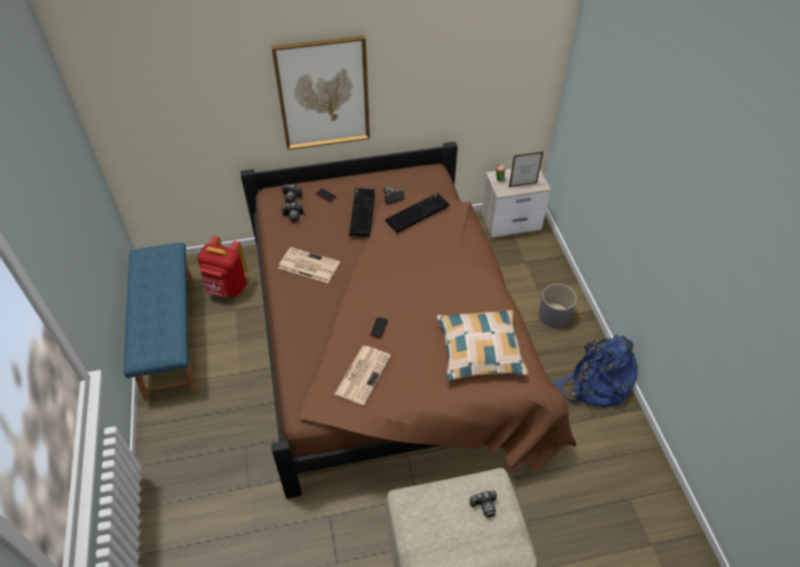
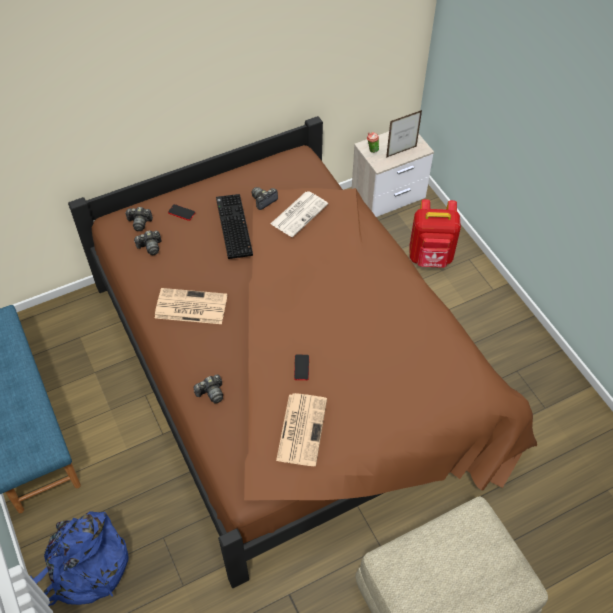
camera: 15 degrees left, 5 degrees up
(227, 288) = (76, 347): red backpack -> red backpack (430, 258)
(323, 94) = (160, 90): picture -> none
(417, 212) = (299, 213): keyboard -> newspaper
(480, 350) = (424, 369): pillow -> none
(484, 505) = (475, 545): camera -> camera (211, 393)
(554, 315) = (469, 298): grey planter -> none
(595, 384) = (535, 368): blue backpack -> blue backpack (84, 568)

